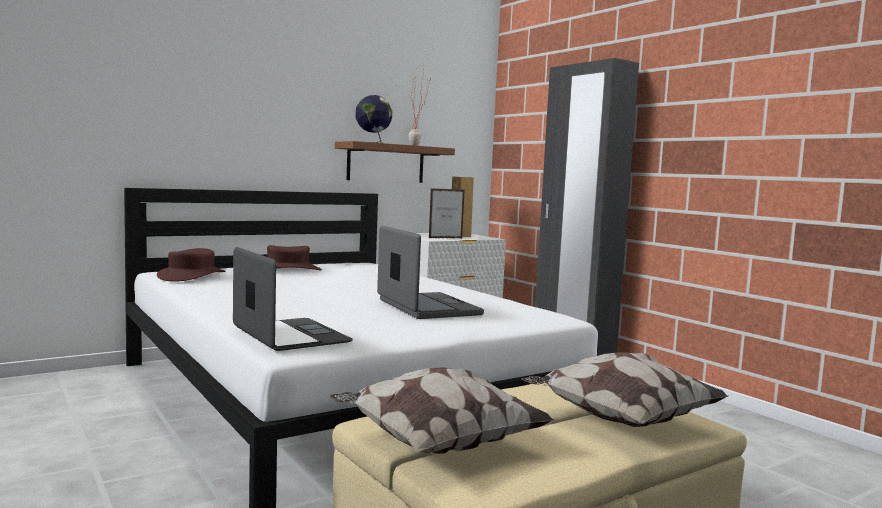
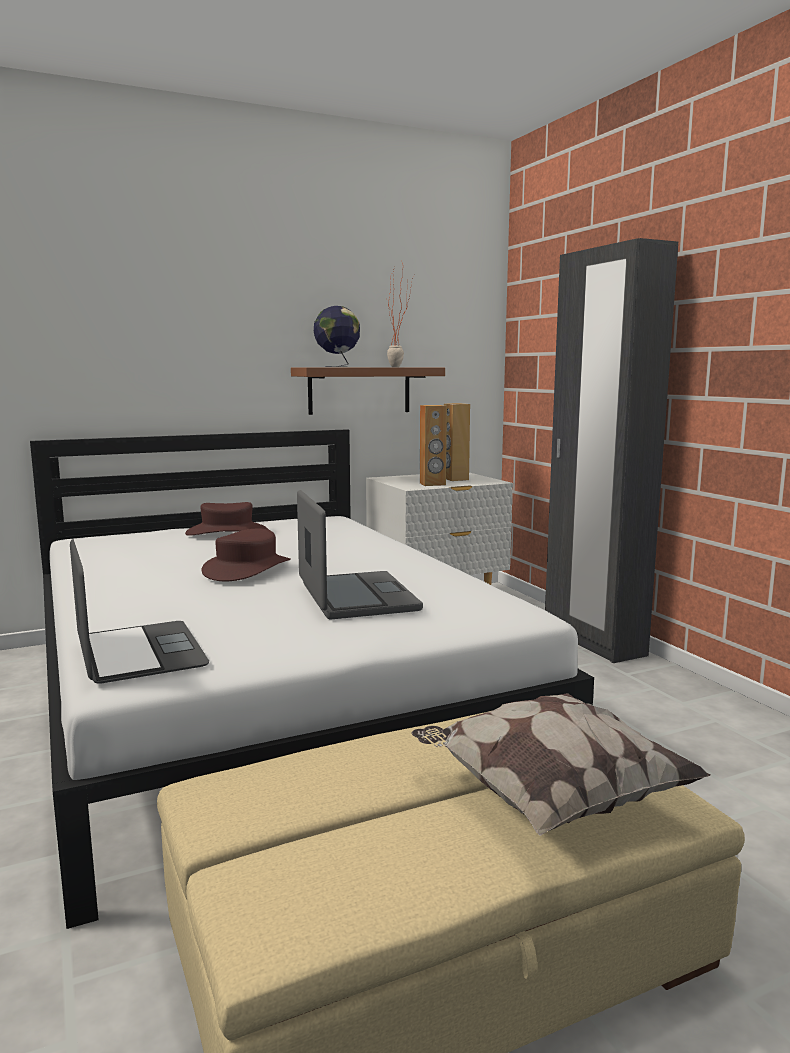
camera: 10 degrees right, 5 degrees up
(191, 276) = (104, 546): brown hat -> brown hat (247, 569)
(435, 444) = (261, 836): pillow -> none
(445, 238) = (432, 484): picture frame -> brown speaker

